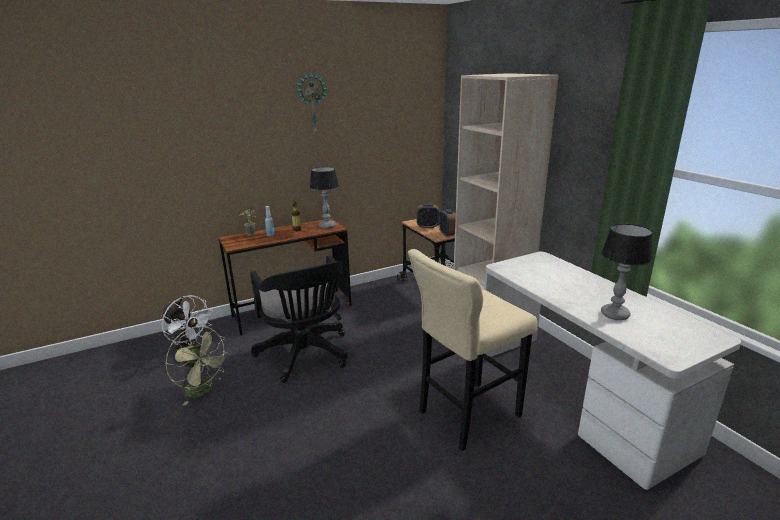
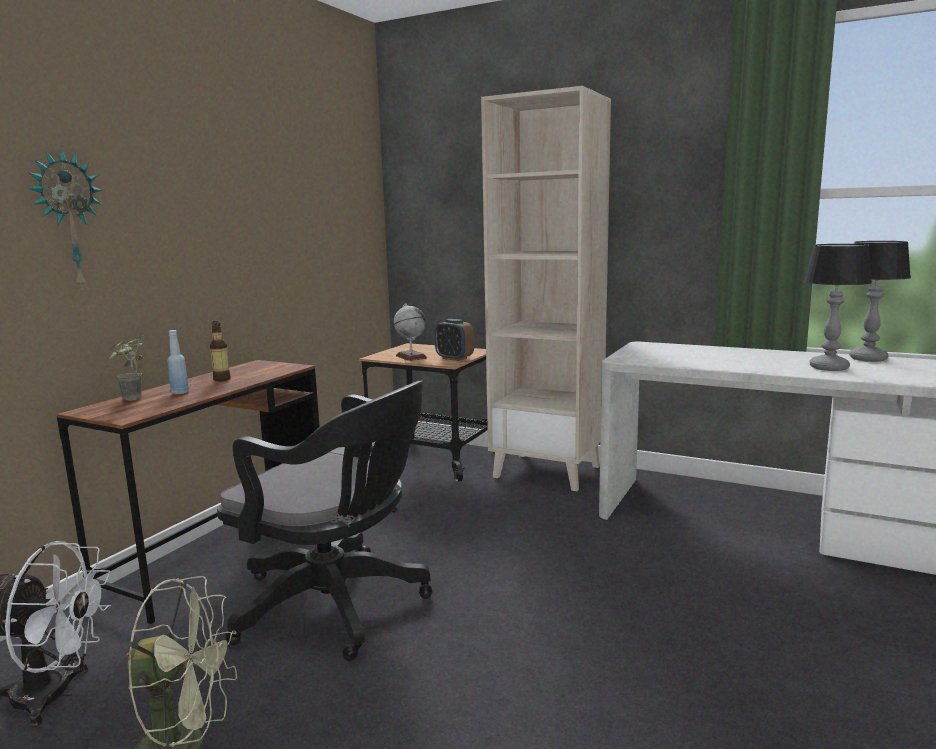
camera: 35 degrees left, 10 degrees down
(312, 103) = (215, 142): wall clock -> wall clock (67, 221)
(326, 226) = (271, 368): table lamp -> table lamp (867, 359)
(427, 226) = (411, 357): alarm clock -> globe
(465, 416) = (684, 587): beige stool -> none

